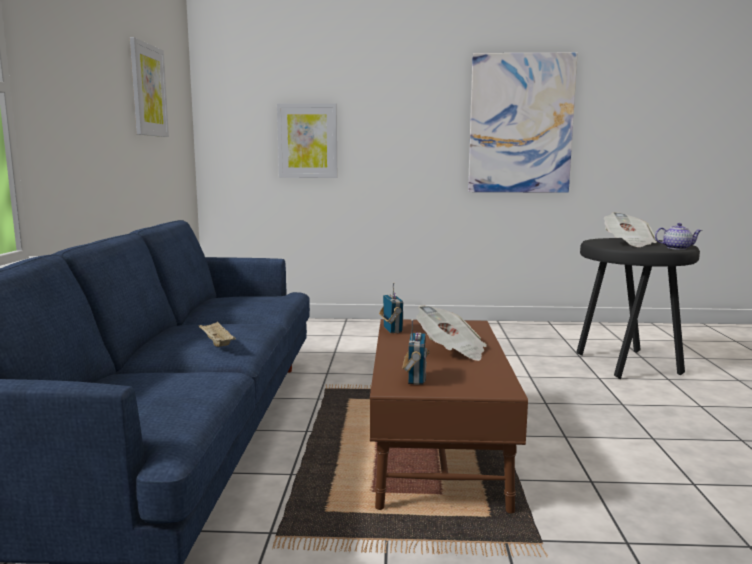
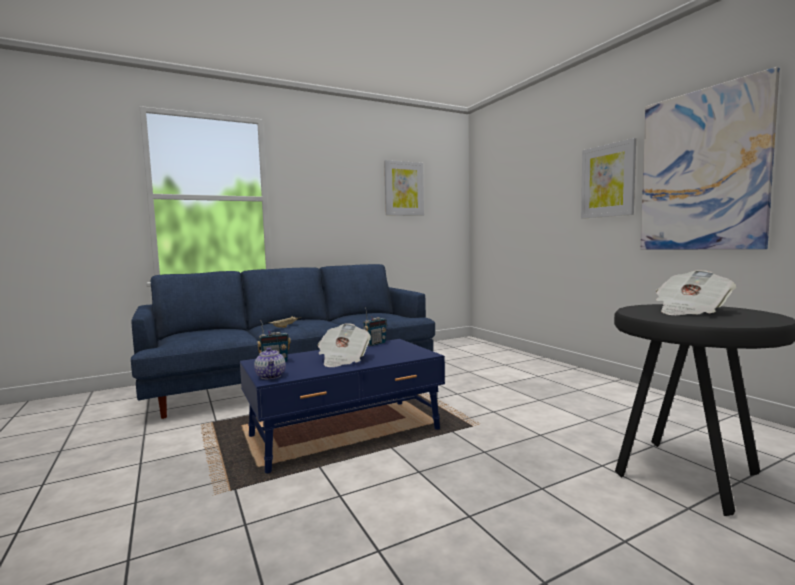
camera: 60 degrees right, 5 degrees down
(307, 141) = (523, 210): picture -> picture (608, 181)
(437, 448) = (346, 432): brown coffee table -> blue coffee table
(677, 248) = (717, 322): teapot -> teapot (271, 376)

